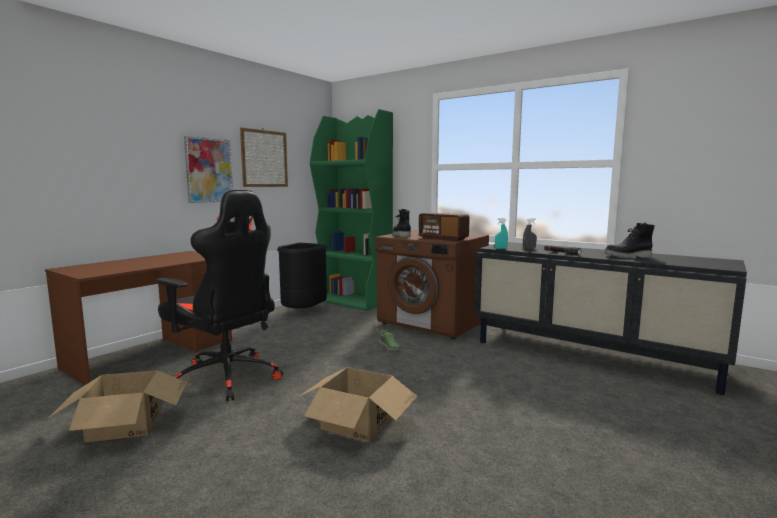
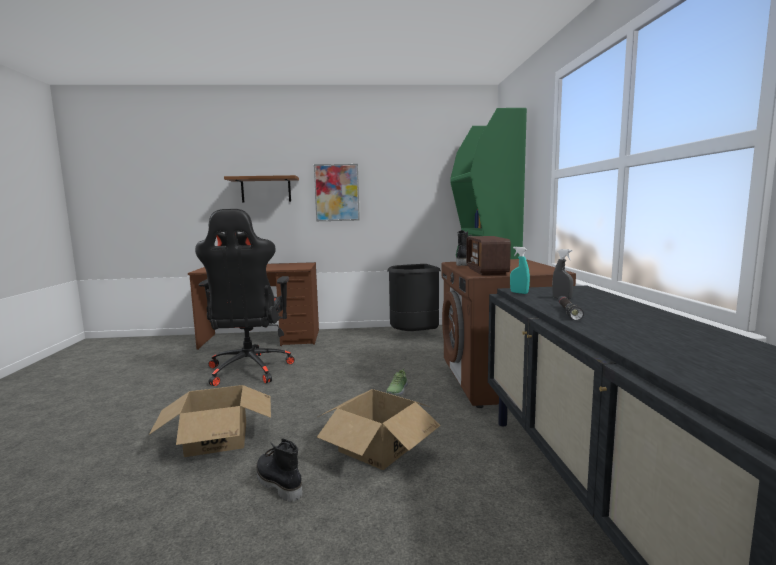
camera: 50 degrees right, 0 degrees up
(125, 424) = (156, 377): cardboard box -> cardboard box (378, 447)
(126, 163) = (266, 190): none -> brown shelf
(264, 157) = (398, 177): picture -> none
(628, 257) = (659, 342): black boot -> black boot (277, 484)

